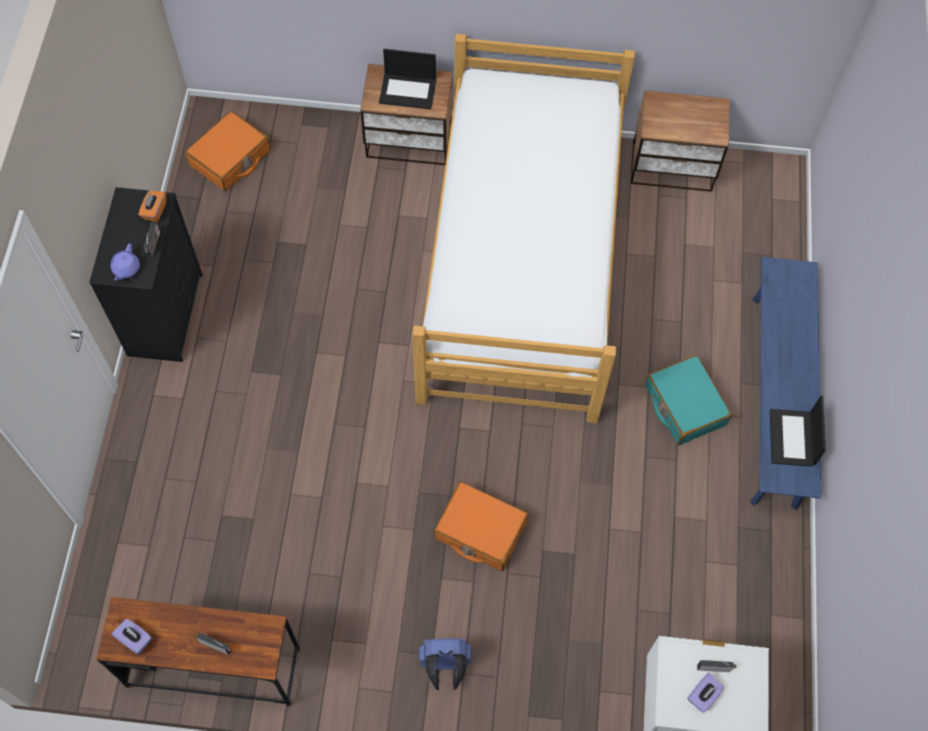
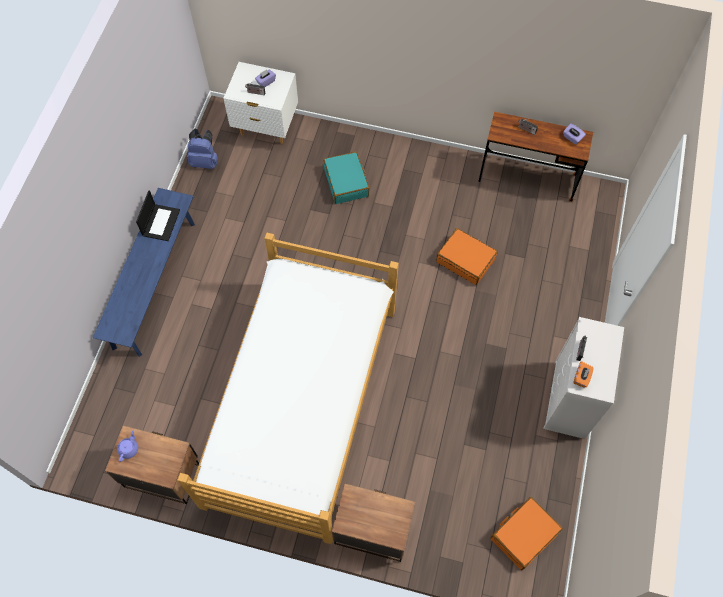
camera: 170 degrees left, 0 degrees up
(126, 269) = (598, 333): purple teapot -> purple teapot (129, 449)
(165, 313) = (569, 400): black dresser -> white dresser
(408, 90) = (372, 515): laptop -> none
(445, 666) = (396, 163): blue backpack -> blue backpack (205, 161)
(480, 531) = (364, 229): orange suitcase -> orange suitcase (465, 260)
(684, 405) = (215, 287): turquoise suitcase -> turquoise suitcase (346, 182)

